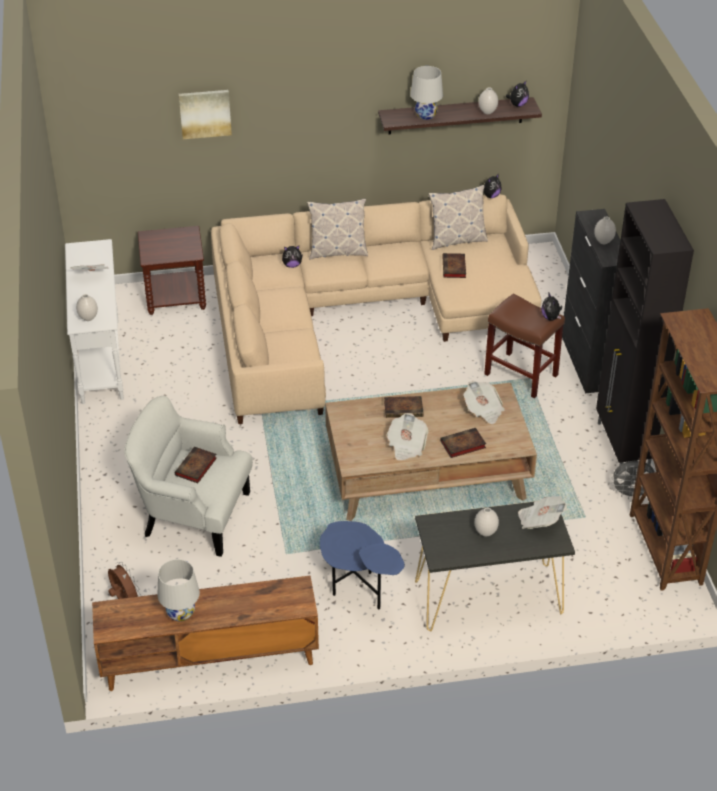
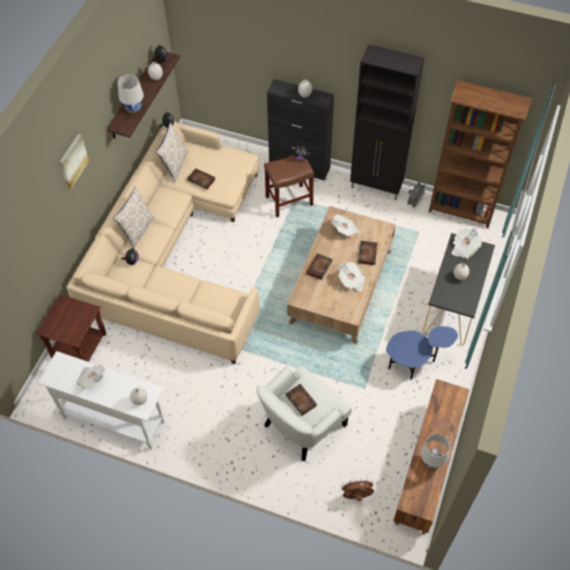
camera: 60 degrees left, 15 degrees up
(205, 113) = (38, 223): picture -> picture (73, 161)

